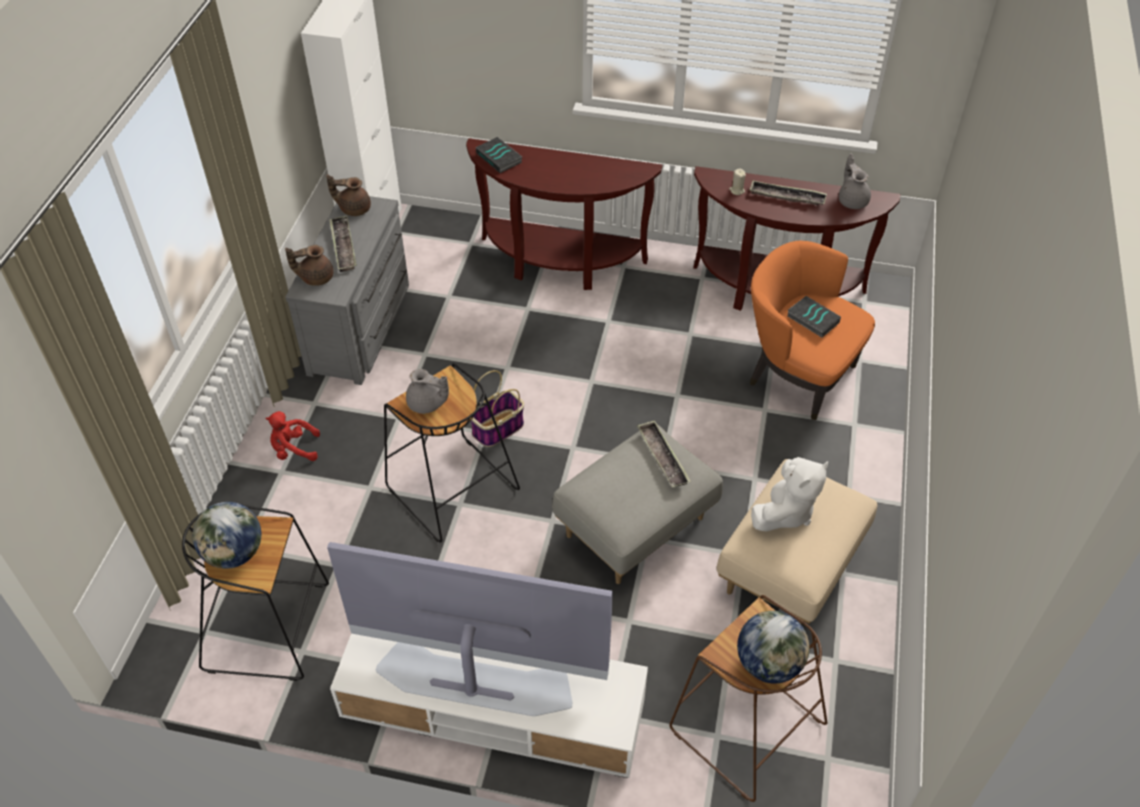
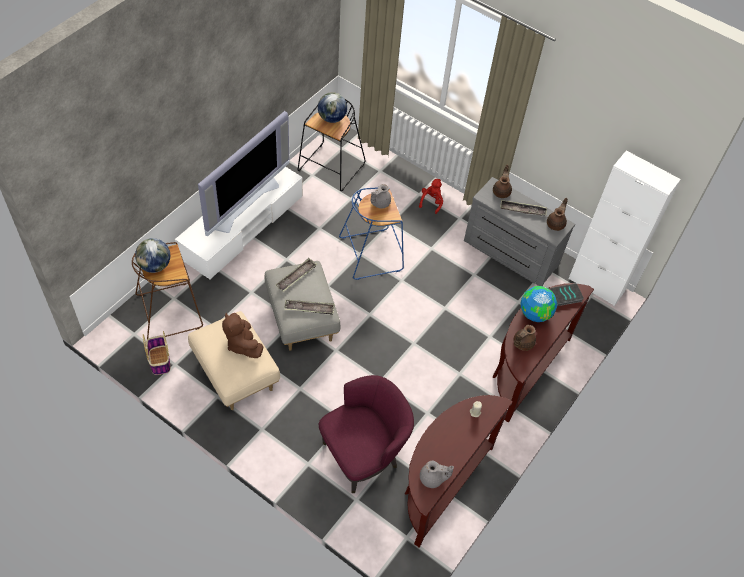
camera: 110 degrees right, 5 degrees up
(450, 488) = (372, 253): black stool -> blue stool
(497, 429) = (400, 286): basket -> basket (159, 360)
(547, 177) = (534, 313): none -> globe
(604, 177) = (522, 343): none -> brown teapot
(785, 512) = (242, 344): white plush toy -> brown plush toy
(787, 197) = (455, 439): tray -> tray (296, 277)
(797, 374) = (363, 455): orange armchair -> purple armchair
(812, 319) = (365, 431): book -> none

